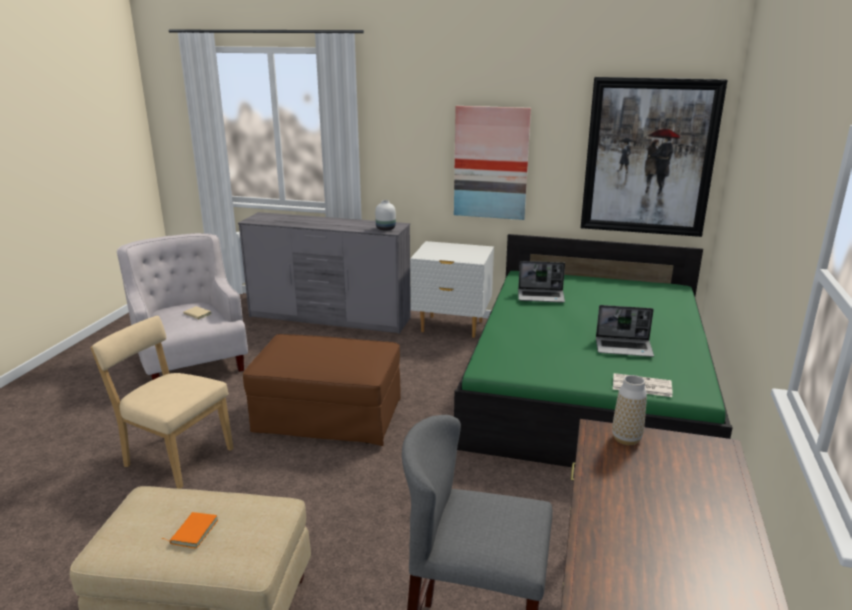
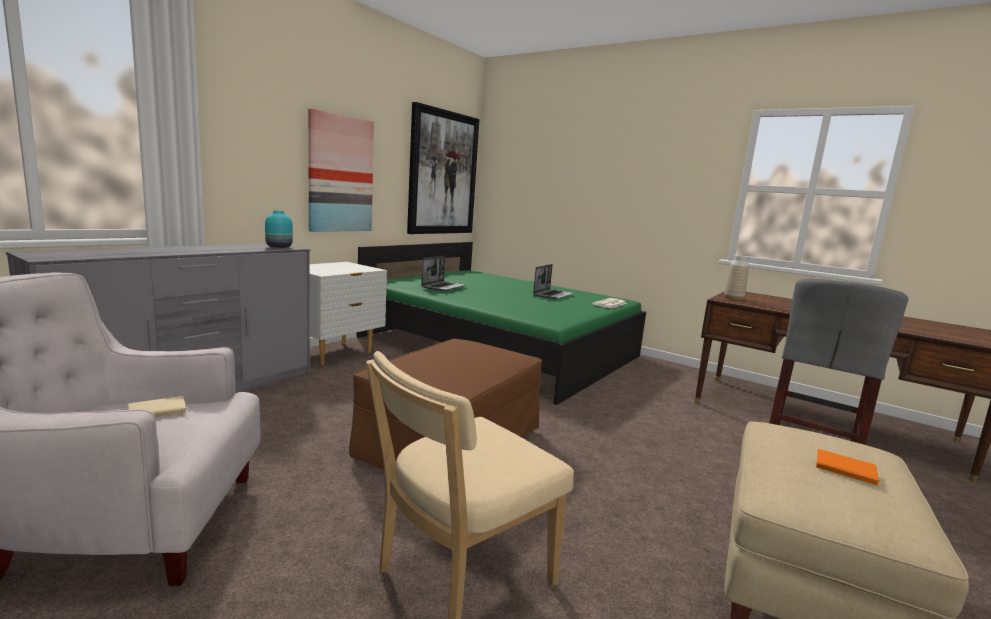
camera: 70 degrees left, 10 degrees down
(386, 229) = (279, 247): white vase -> turquoise vase

